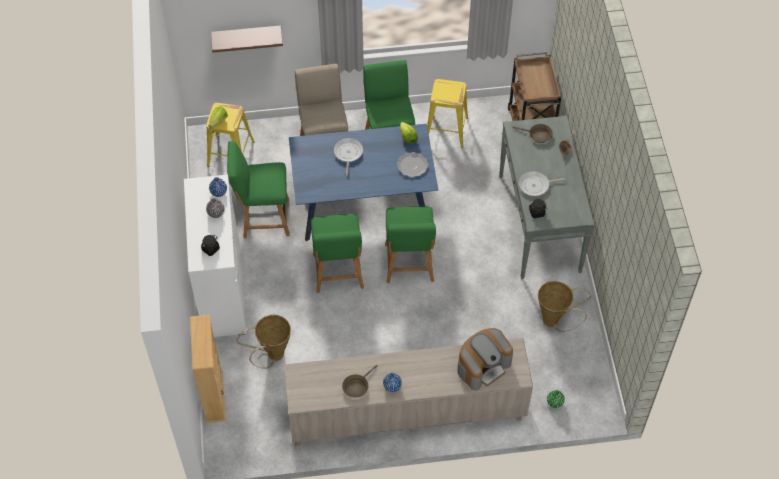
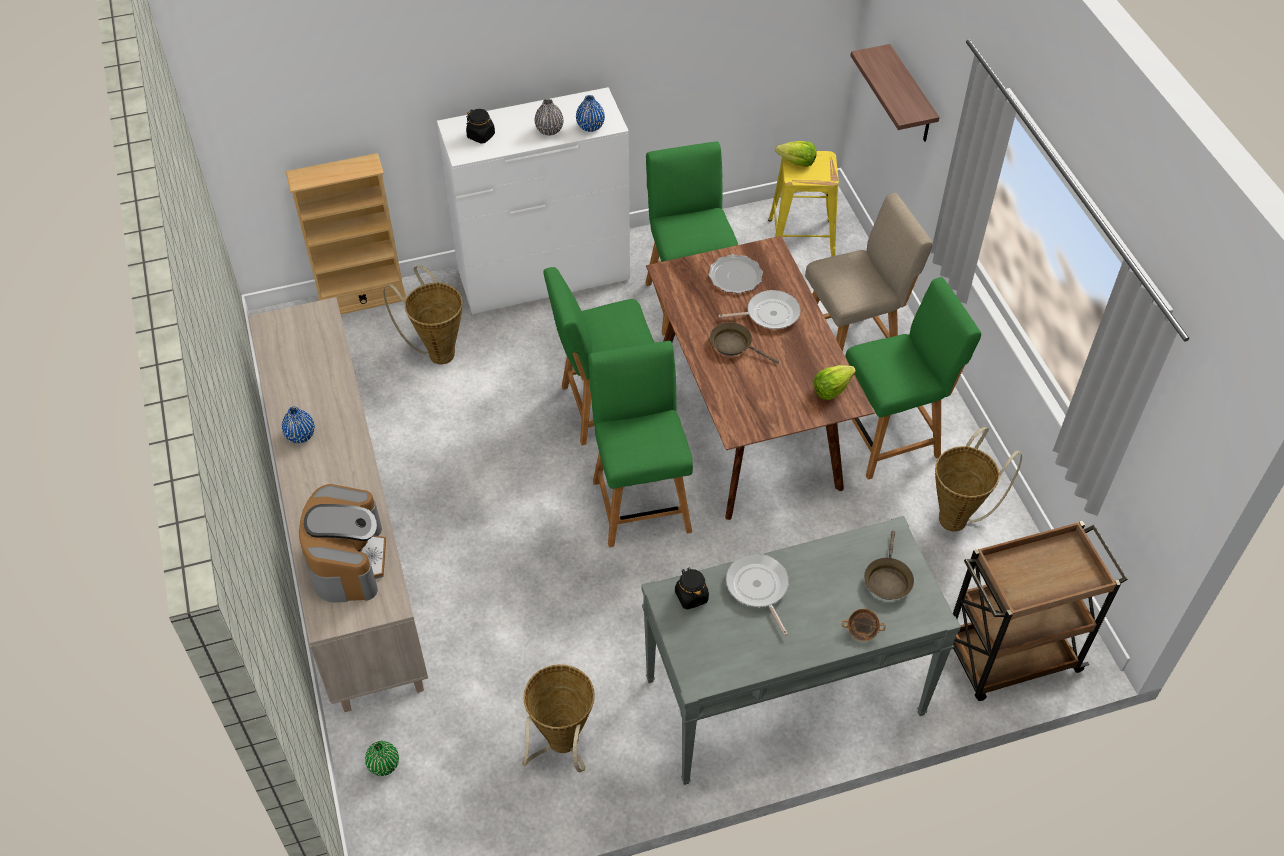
camera: 80 degrees right, 5 degrees down
(357, 386) = (299, 390): brown frying pan -> brown frying pan (734, 345)
(363, 207) = (745, 420): blue dining table -> brown dining table
(409, 265) = (640, 501): green chair -> green chair turned 90 degrees clockwise
(412, 165) = (769, 404): plate -> plate (735, 276)
(446, 129) = (957, 516): yellow stool -> basket
(483, 366) = (348, 560): coffee machine -> coffee machine turned 135 degrees counterclockwise

